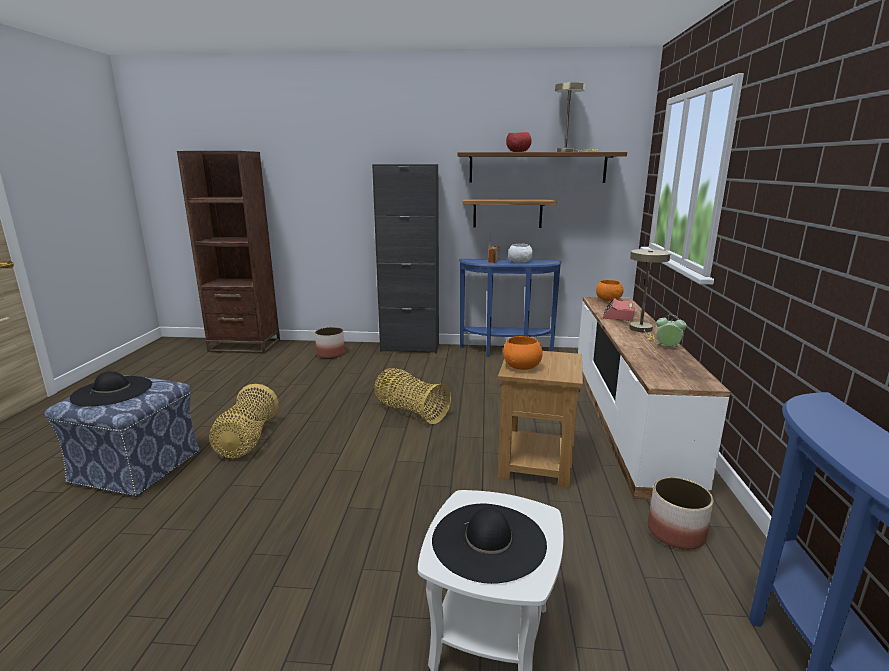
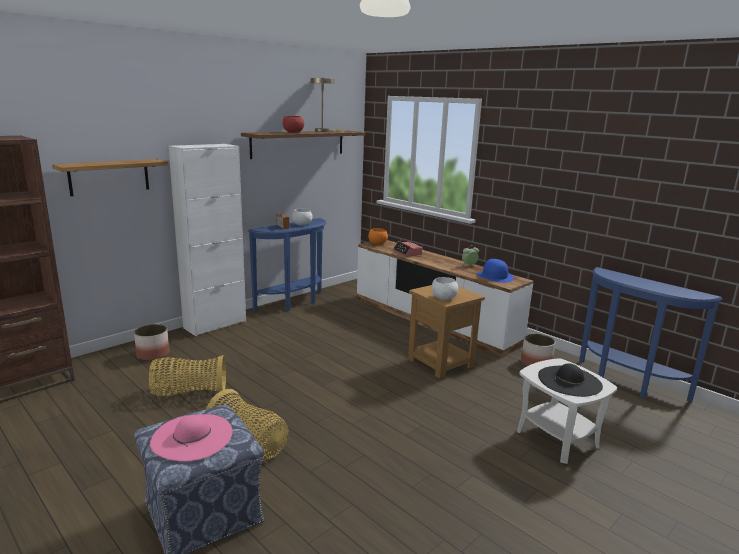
camera: 50 degrees left, 0 degrees up
(112, 391) = (192, 437): black hat -> pink hat
(410, 348) = (215, 324): black cabinet -> white cabinet
(410, 411) = (319, 367): basket -> basket (188, 392)
(507, 213) = (280, 184): shelf -> shelf (109, 177)
(521, 366) = (443, 298): orange bowl -> white bowl
(642, 330) = (438, 259): beige table lamp -> none
(671, 368) = (495, 276): none -> blue hat

